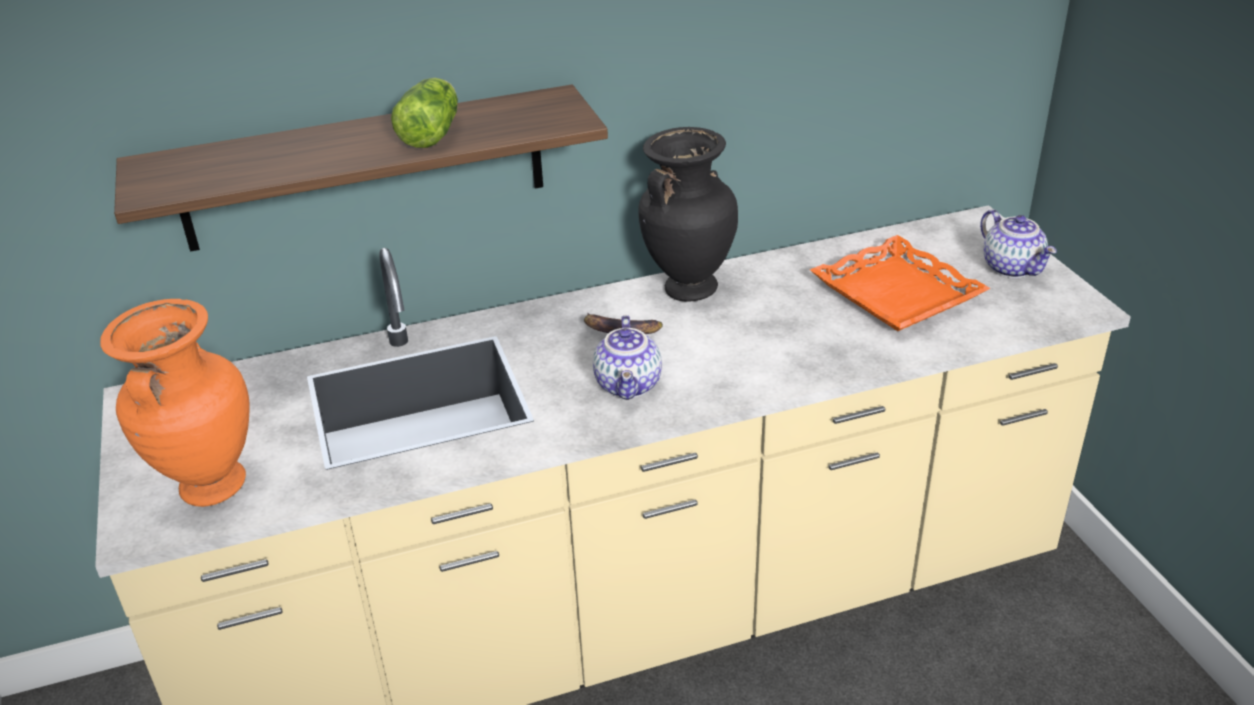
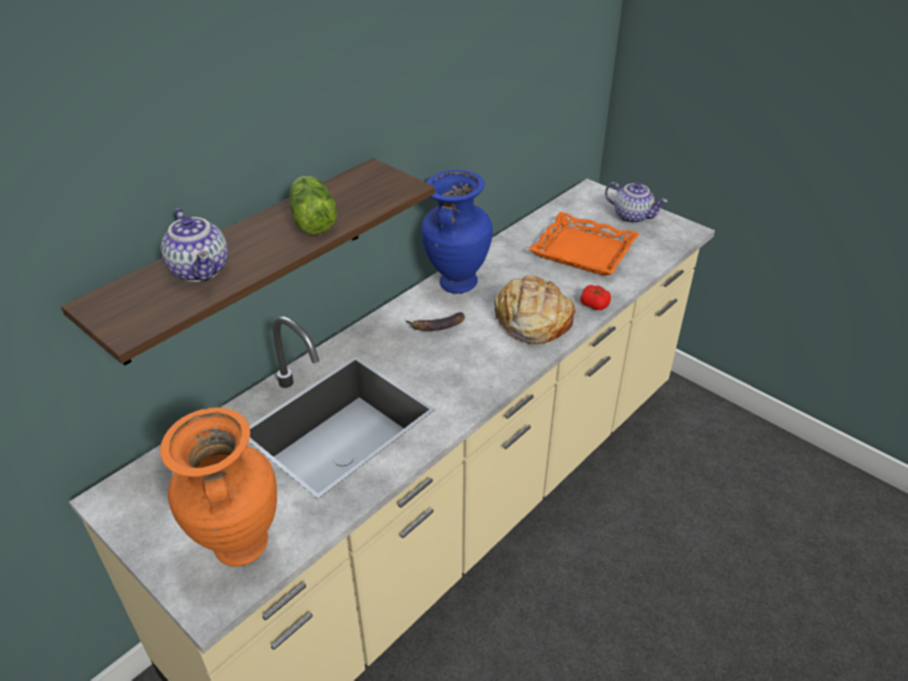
camera: 30 degrees left, 5 degrees up
(630, 385) = (476, 363): teapot -> teapot (201, 270)
(688, 289) = (456, 283): black vase -> blue vase
(745, 358) = (531, 320): none -> bread
(850, 362) = (594, 304): none -> tomato

